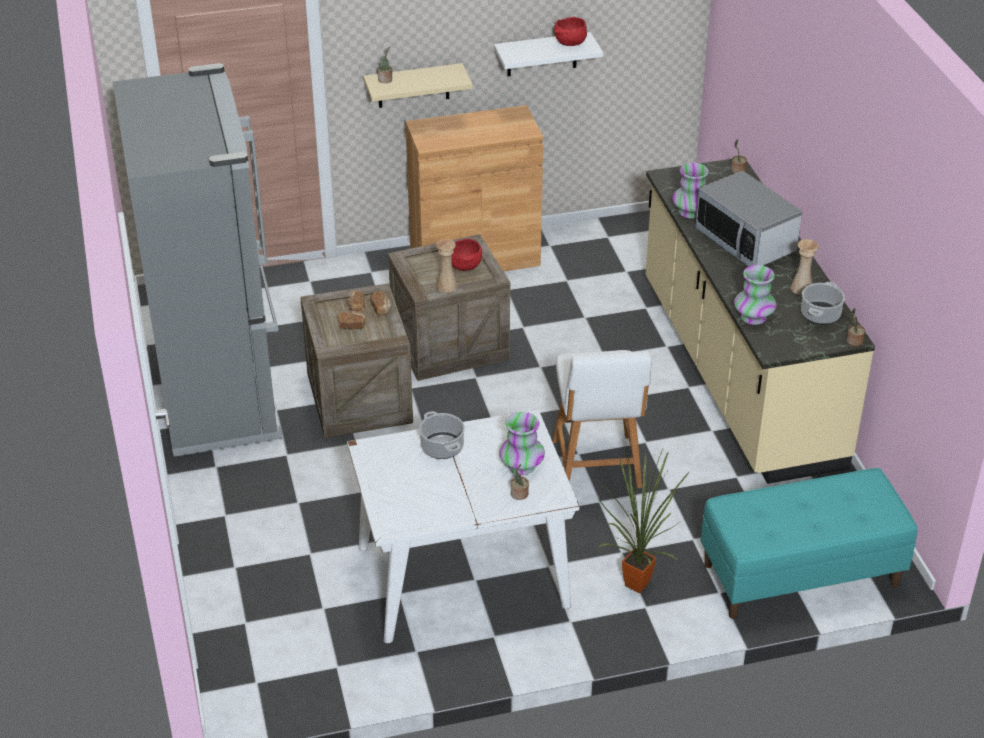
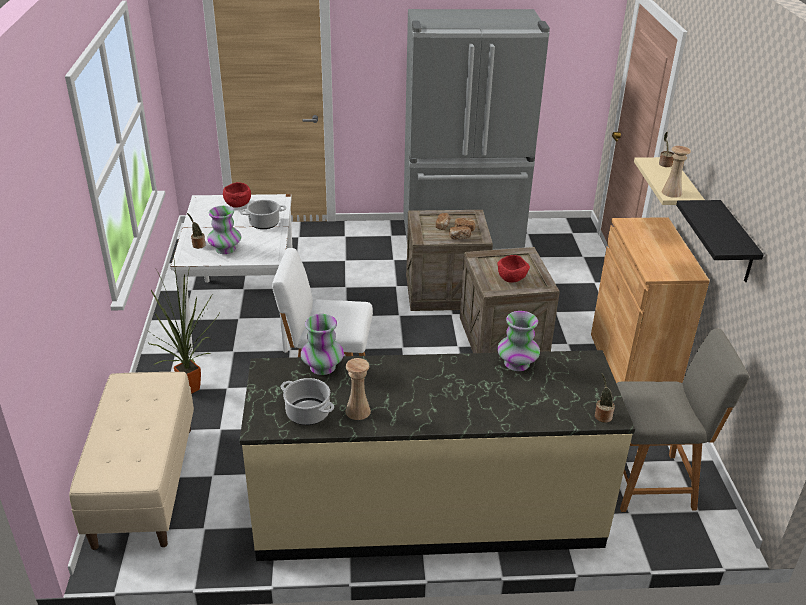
camera: 100 degrees right, 5 degrees down
(446, 285) = (484, 267): beige vase -> beige vase (671, 192)
(542, 54) = (736, 243): white shelf -> black shelf
(570, 44) = (729, 238): red bowl -> red bowl (237, 205)
(641, 249) = (652, 482): none -> grey chair
(746, 242) = (453, 390): microwave -> none
(800, 575) = (144, 484): turquoise bench -> beige bench
(853, 341) = (253, 426): potted plant -> none

